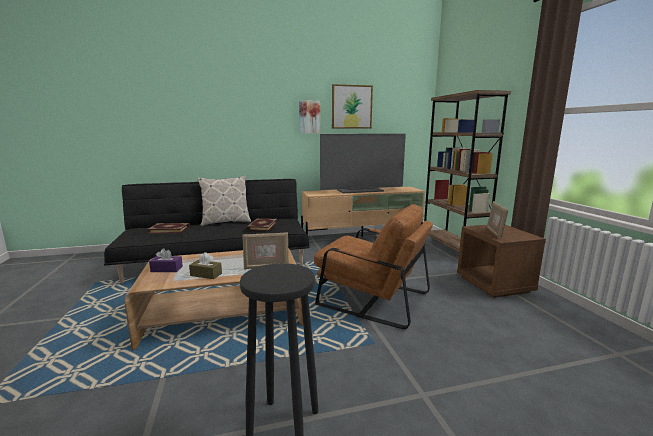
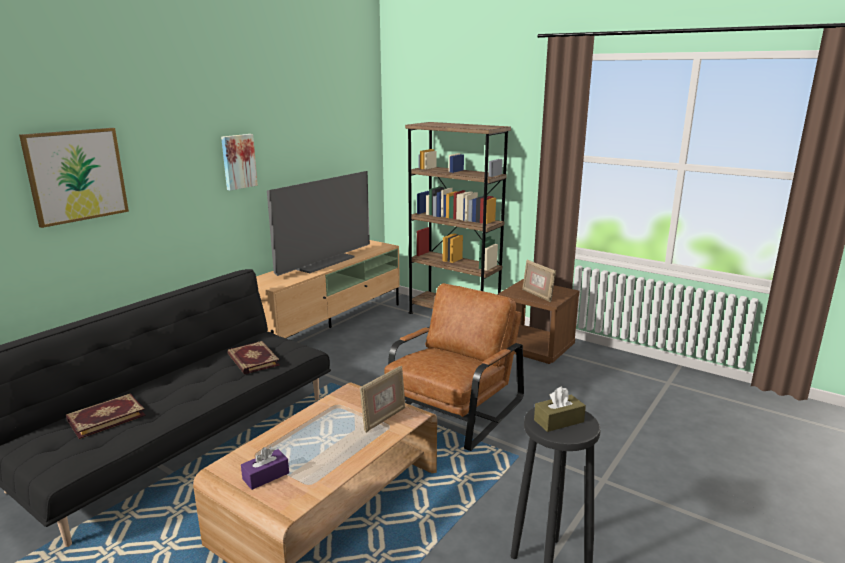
camera: 40 degrees left, 5 degrees up
(206, 274) = (335, 459): brown tissue box -> brown tissue box (558, 421)
(225, 222) = (173, 371): pillow -> none
(351, 107) = (292, 138): picture -> picture (76, 175)
(371, 298) = (454, 410): brown armchair -> brown armchair turned 45 degrees counterclockwise

